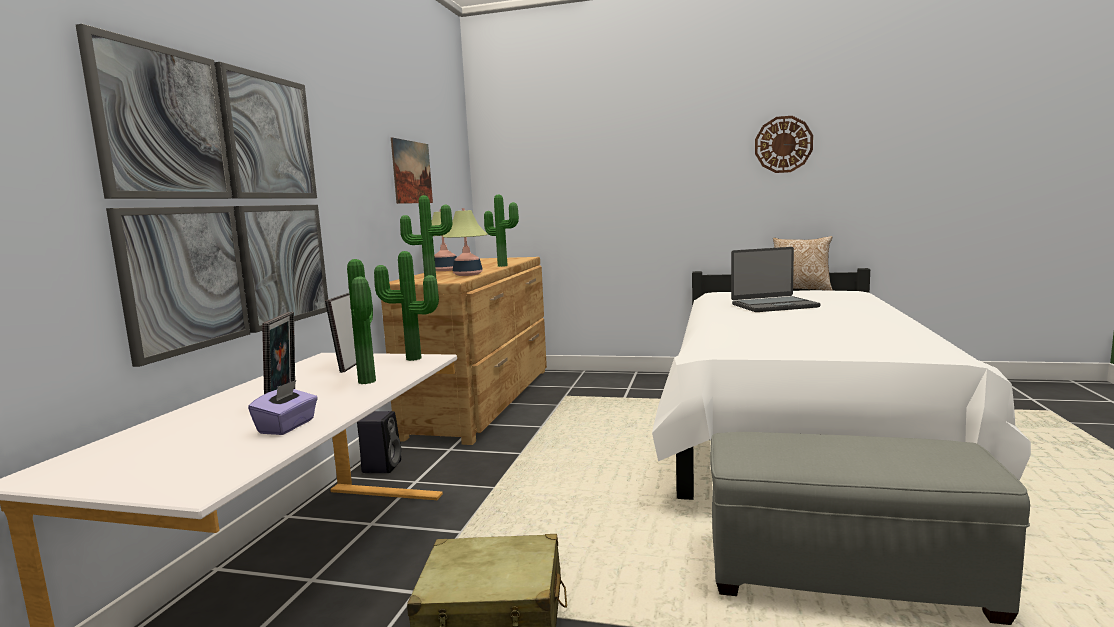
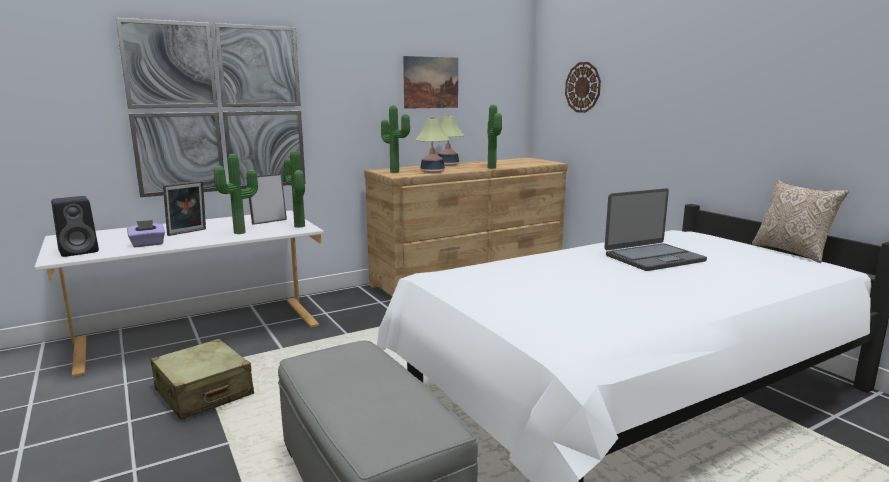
camera: 45 degrees right, 5 degrees up
(382, 466) = (332, 297): black speaker -> black speaker (80, 251)
(773, 306) = (653, 258): laptop -> laptop turned 60 degrees counterclockwise
(783, 144) = (813, 61): wall clock -> wall clock (583, 87)

